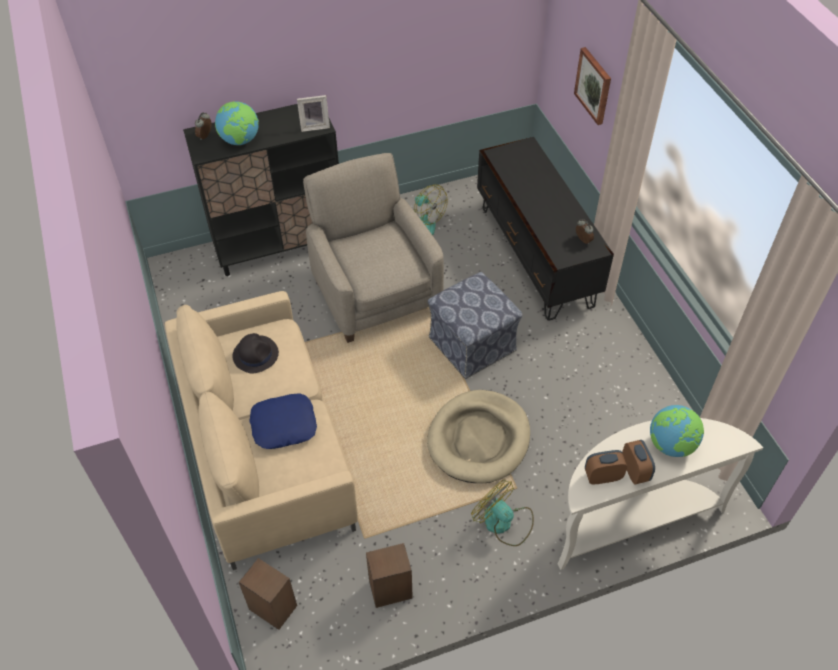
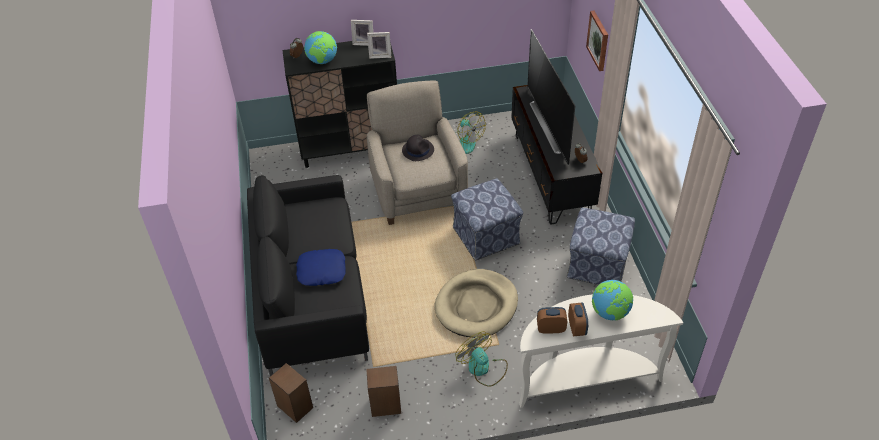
camera: 10 degrees right, 5 degrees down
(255, 354) = (310, 219): black hat -> black hat (418, 150)
(267, 452) = (312, 297): beige sofa -> black sofa
(289, 110) = (364, 42): none -> picture frame
(538, 197) = (551, 125): none -> television
(615, 368) = (597, 265): none -> ottoman

